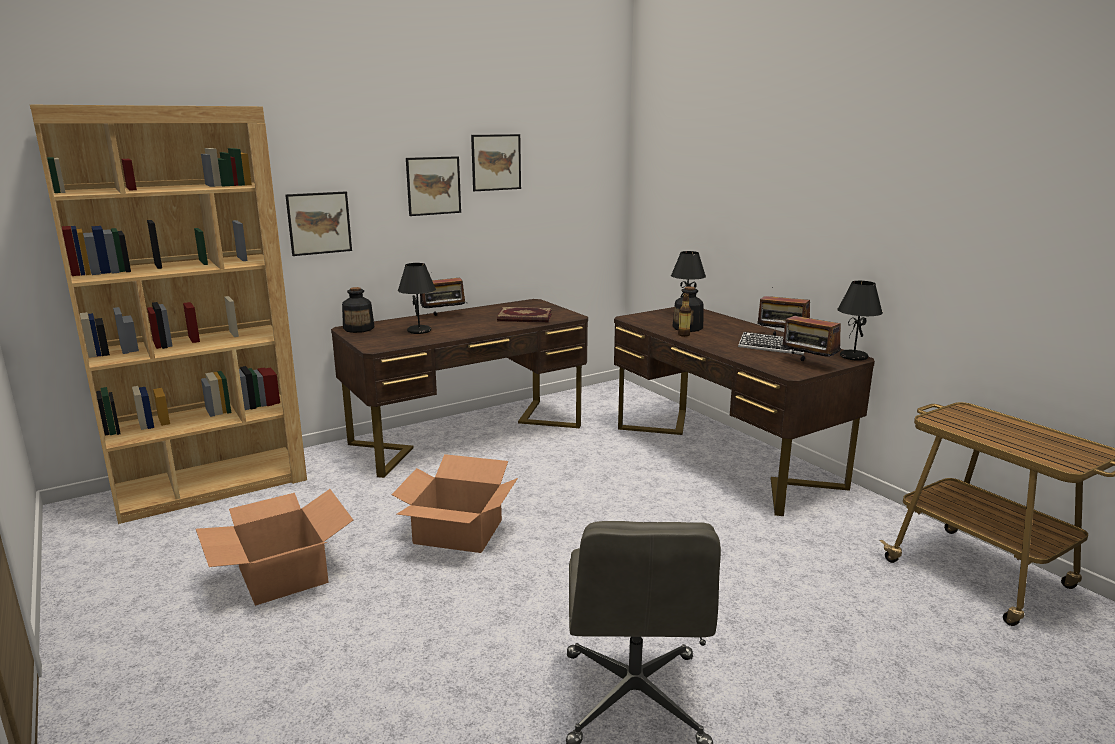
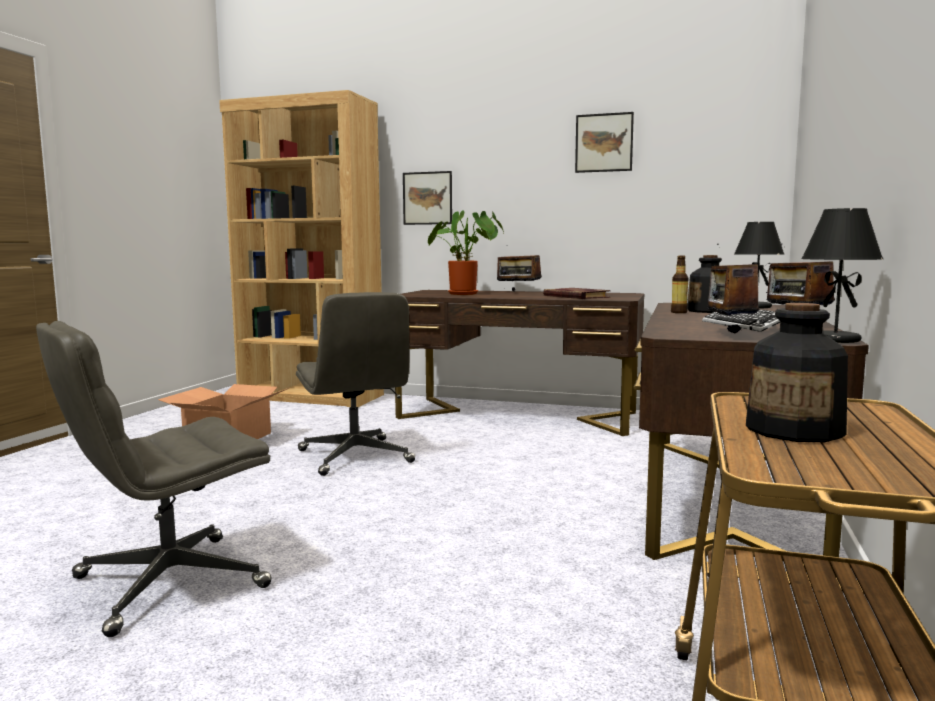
camera: 50 degrees right, 10 degrees down
(359, 328) = (437, 290): bottle -> bottle (794, 430)
(419, 331) = (466, 294): black table lamp -> potted plant
(433, 185) = (533, 167): picture -> none
(458, 532) = (355, 457): cardboard box -> grey office chair

